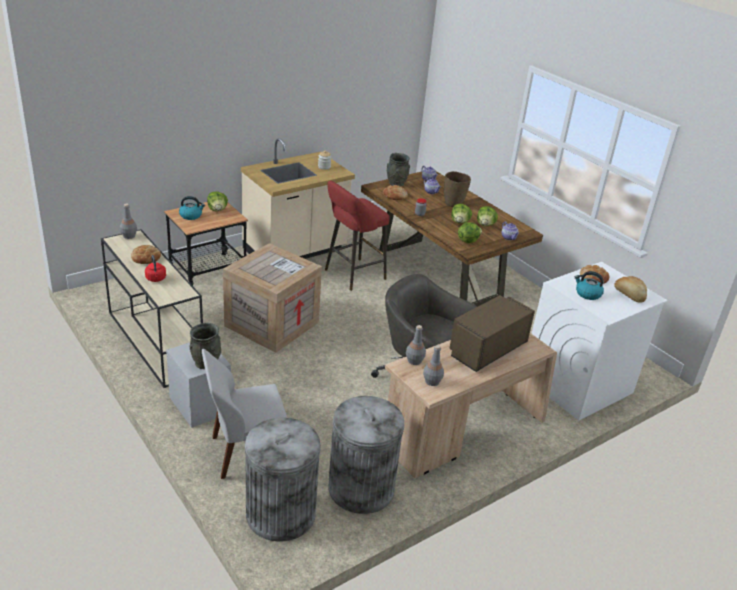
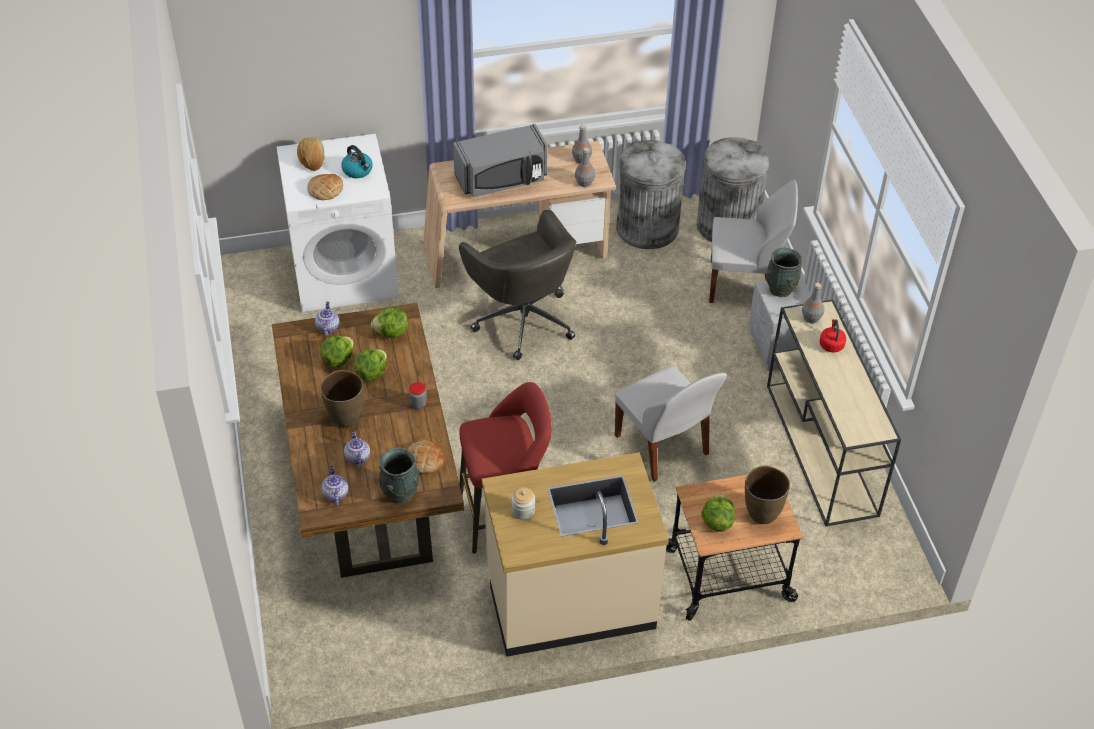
camera: 155 degrees left, 15 degrees up
(129, 236) = (862, 435): grey bottle -> grey bottle (811, 318)
(146, 257) = (841, 386): bread -> none
(191, 215) = (761, 514): kettle -> brown vase
(271, 323) = (663, 447): crate -> white chair
(486, 349) = (502, 179): brown microwave -> grey microwave

